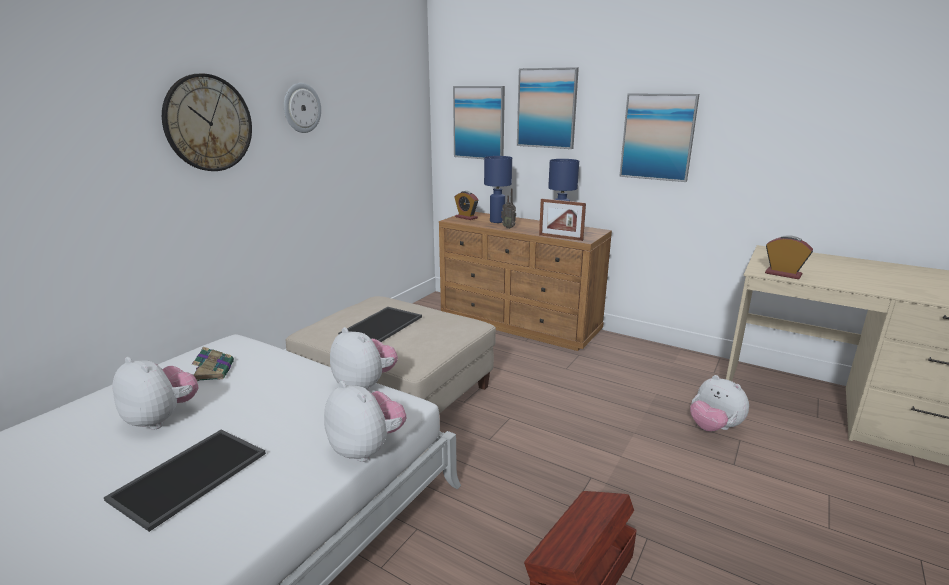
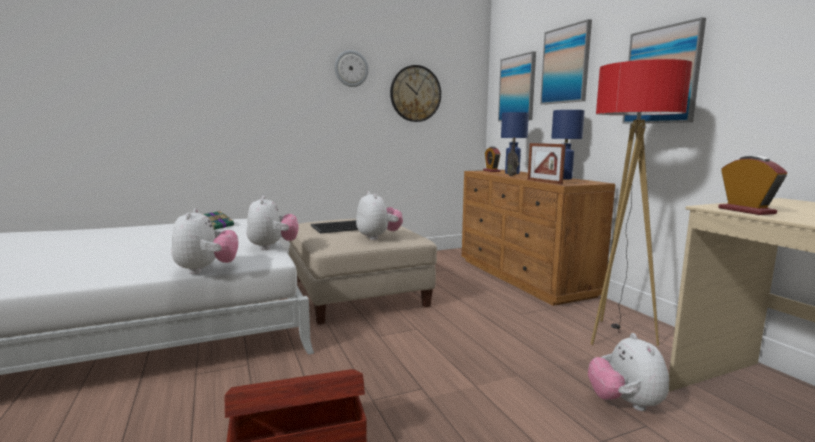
camera: 35 degrees right, 10 degrees down
(162, 418) = (154, 236): plush toy -> plush toy (378, 237)
(190, 474) = (112, 254): tray -> none
(208, 123) = (272, 71): wall clock -> wall clock (415, 93)
(649, 368) = (616, 336): none -> floor lamp

